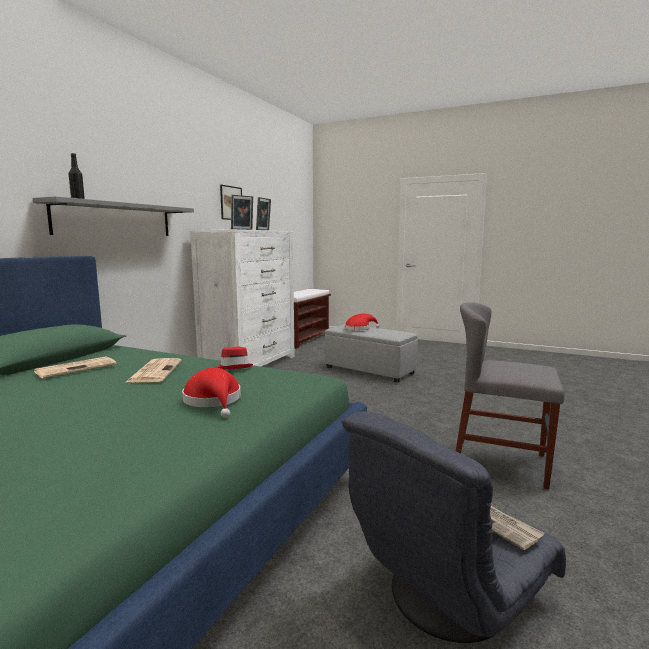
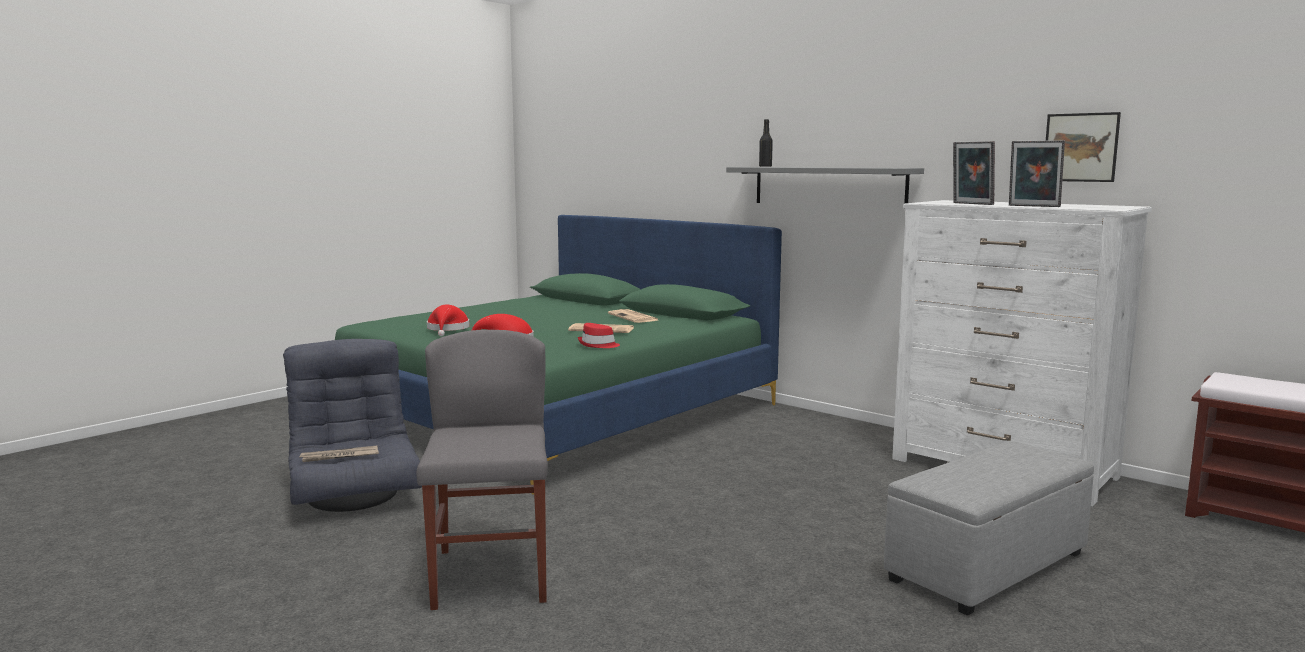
camera: 105 degrees right, 0 degrees up
(359, 328) = (1004, 459): red hat -> red hat (447, 329)
(500, 463) = (491, 575): grey chair -> grey chair turned 45 degrees counterclockwise

